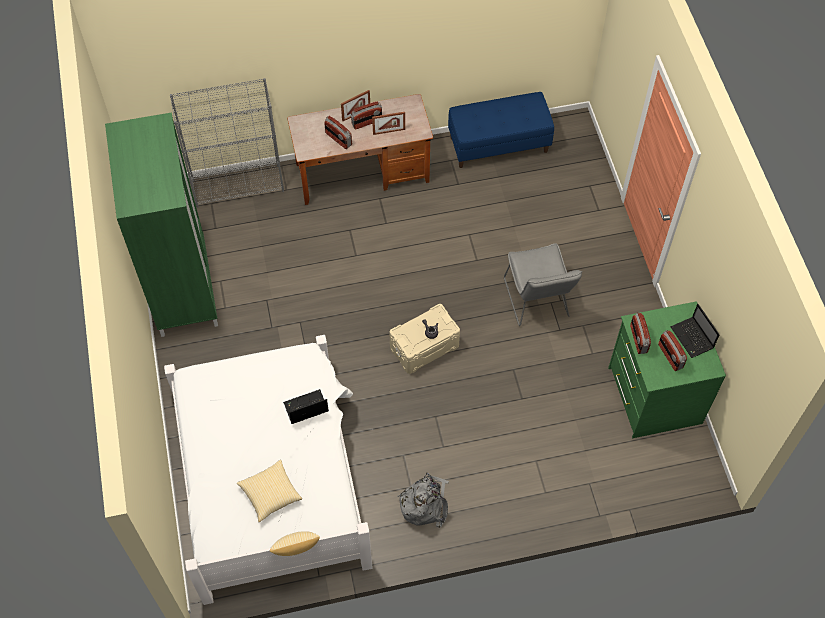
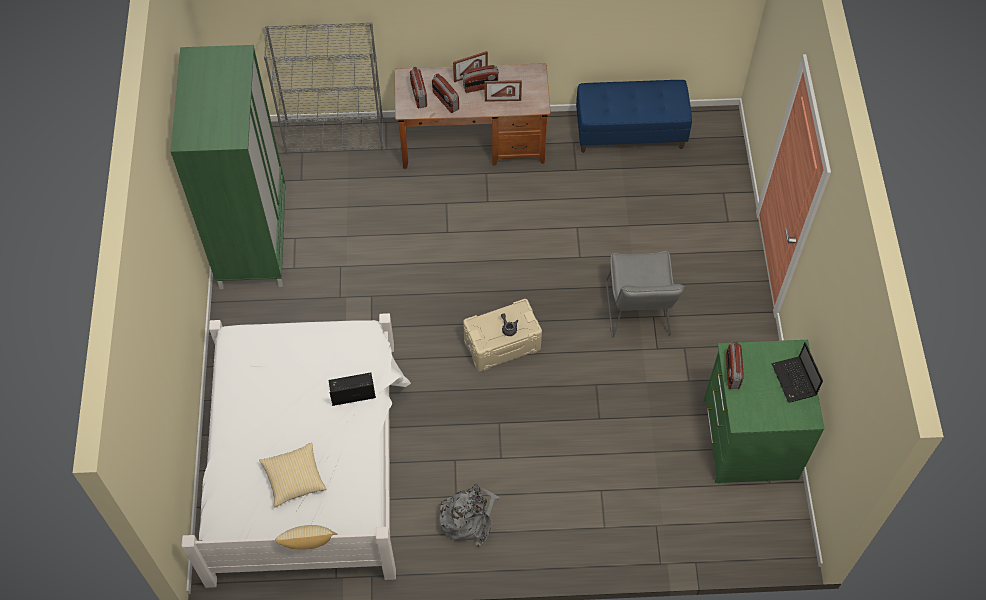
camera: 10 degrees right, 0 degrees up
(670, 356) = (764, 397): radio -> radio (418, 95)

